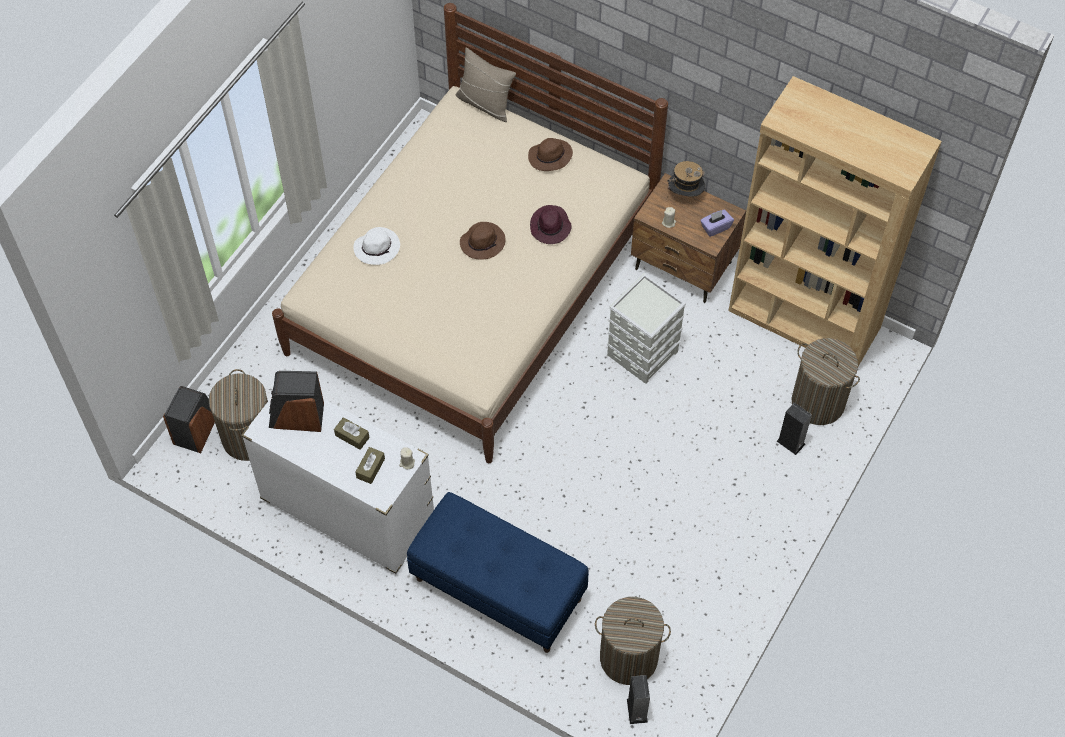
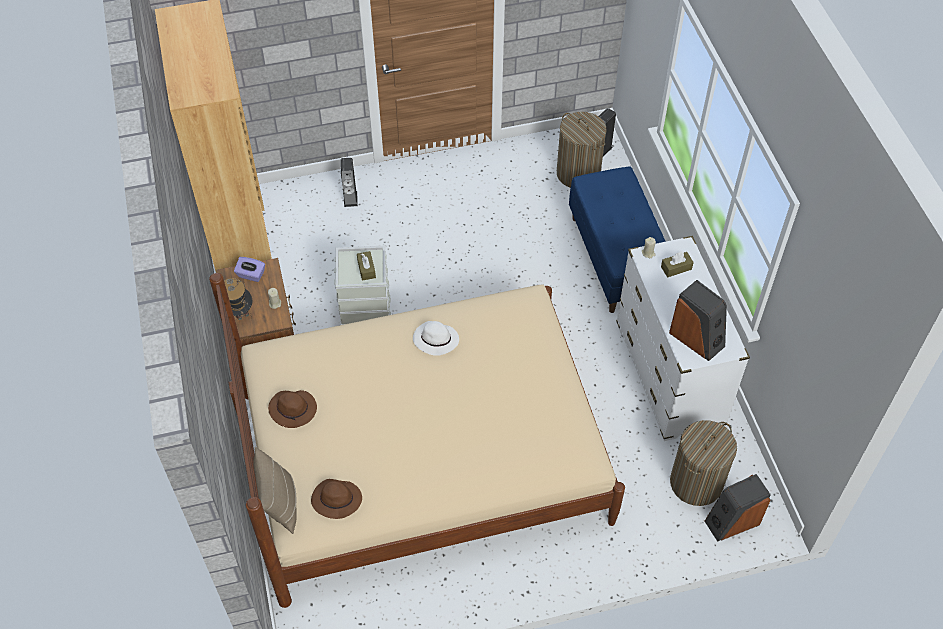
camera: 135 degrees left, 5 degrees down
(352, 436) = (669, 296): brown tissue box -> brown tissue box (366, 269)
(377, 247) = (502, 446): white hat -> white hat (435, 340)
(483, 242) = (421, 385): brown hat -> brown hat (336, 500)
(550, 227) = (361, 356): purple hat -> none
(817, 402) = (305, 205): laundry basket -> none

